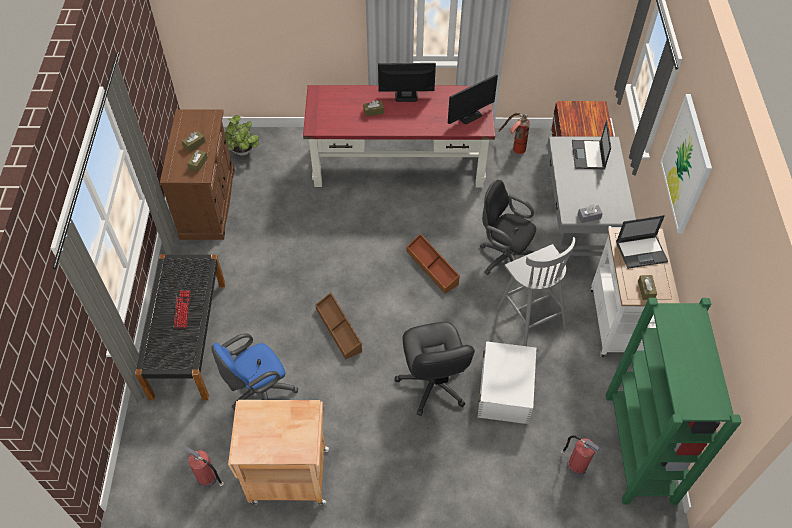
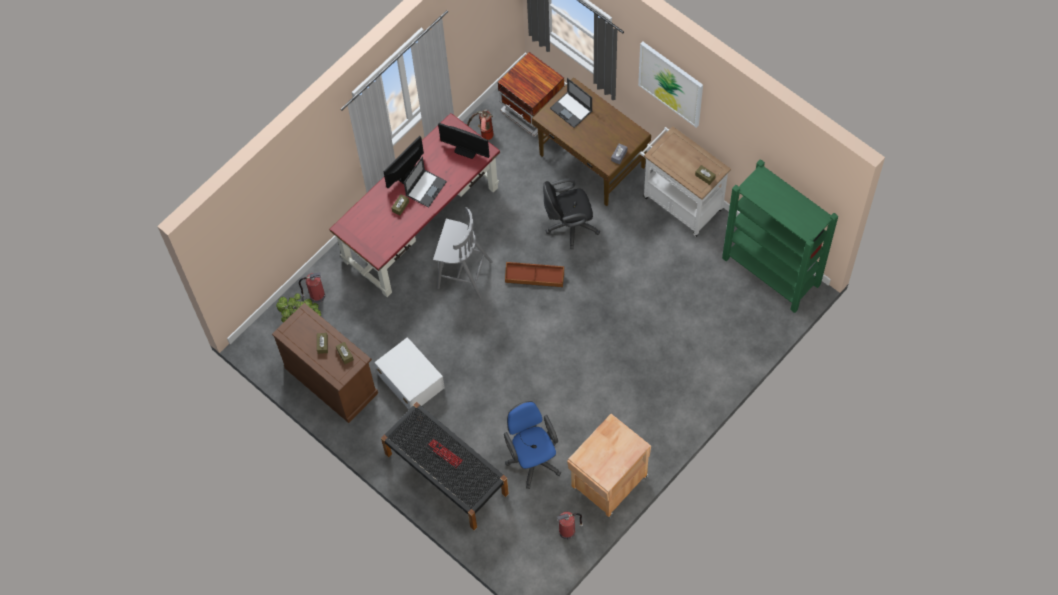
camera: 45 degrees left, 10 degrees up
(259, 393) = (532, 458): blue office chair -> blue office chair turned 150 degrees clockwise
(339, 329) = (529, 374): brown storage box -> none
(433, 383) = (622, 349): black office chair -> none
(469, 116) = (466, 150): monitor -> monitor turned 105 degrees clockwise
(505, 389) = (666, 311): white storage box -> white storage box (410, 380)
(530, 316) = (628, 251): grey stool -> grey stool (462, 274)
(576, 465) = (750, 316): fire extinguisher -> fire extinguisher (316, 295)
(577, 230) = (591, 162): grey desk -> brown desk
(642, 251) = (677, 153): laptop -> laptop (426, 188)

